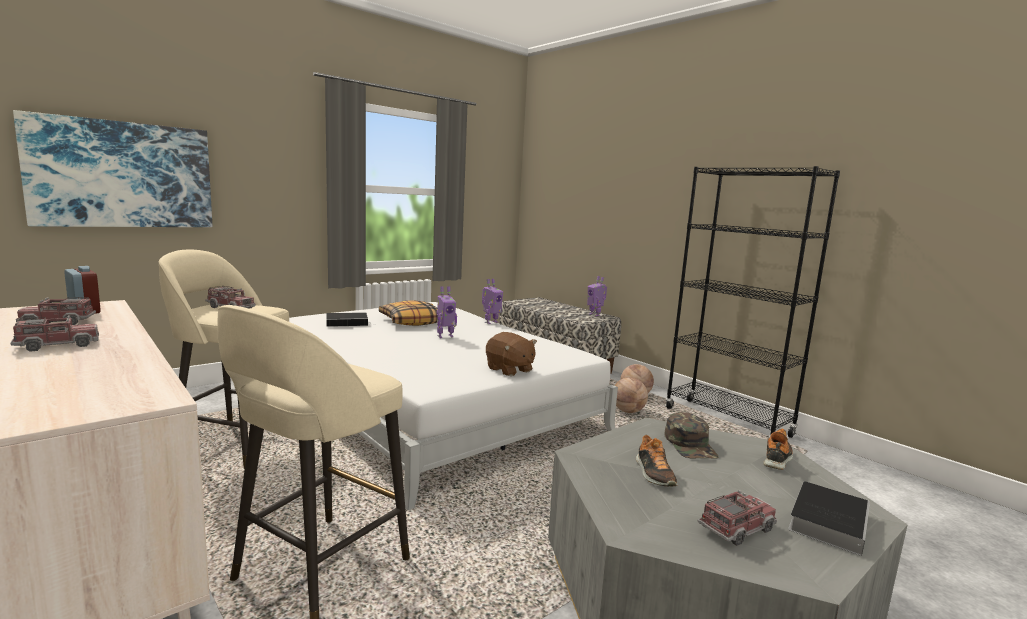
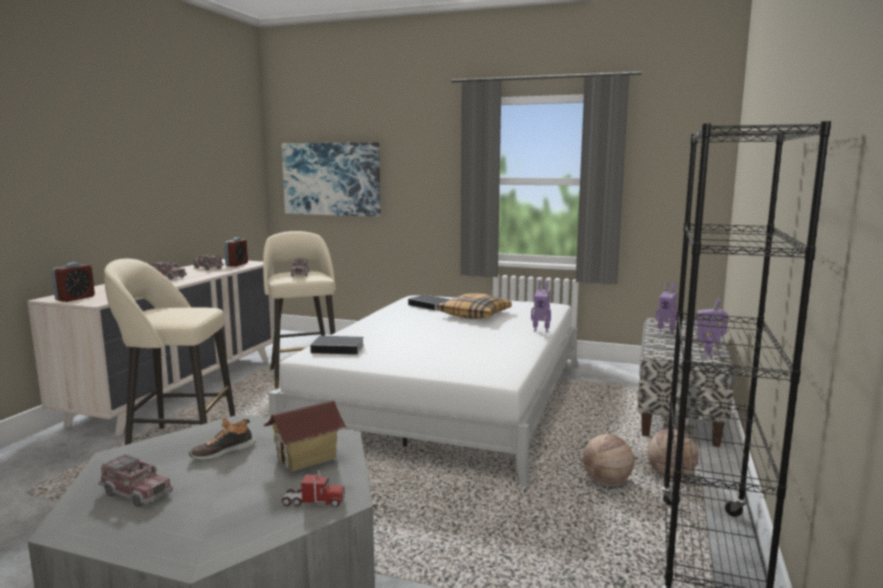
camera: 60 degrees right, 0 degrees up
(66, 410) = (75, 298): none -> alarm clock
(445, 336) = (450, 329): toy robot -> toy robot (666, 332)
(509, 370) = (397, 364): brown plush toy -> none
(690, 445) = (307, 458): green cap -> toy house
(777, 458) = (313, 502): shoe -> toy truck
(828, 520) = (174, 534): book -> book (340, 349)

